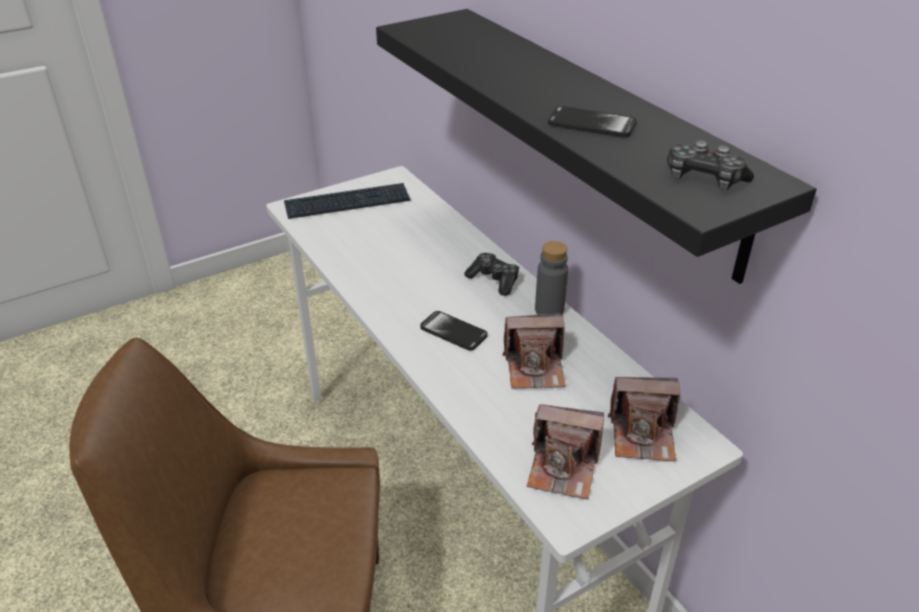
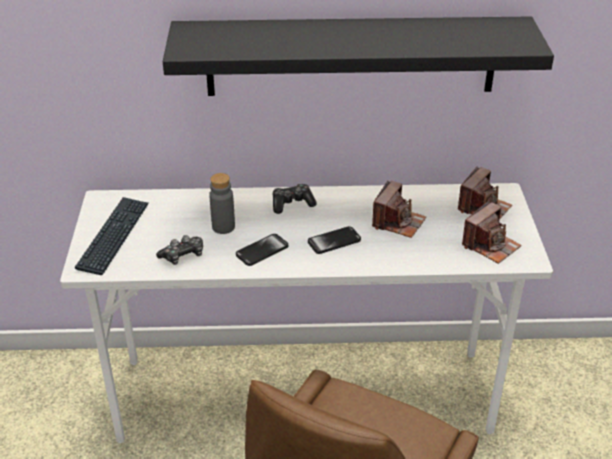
camera: 60 degrees left, 0 degrees up
(549, 310) = (345, 194): grey bottle -> grey bottle (223, 227)
(591, 124) = (413, 41): phone -> phone (262, 251)
(703, 179) = (503, 36): game controller -> game controller (183, 256)

